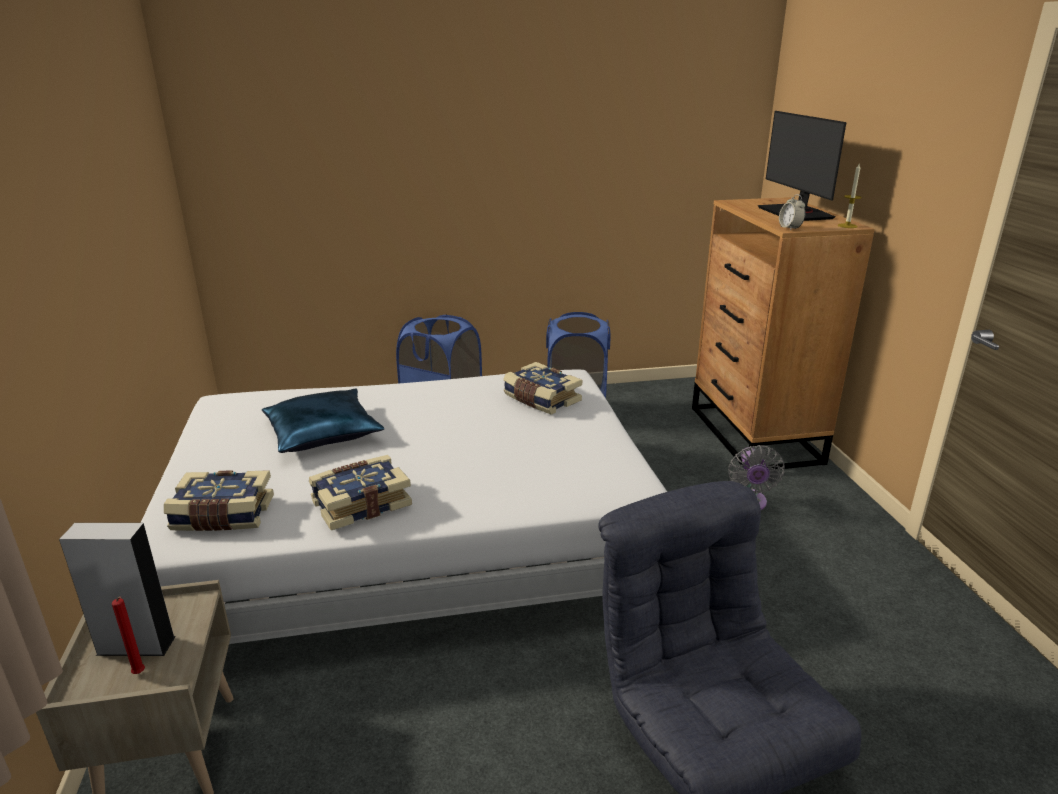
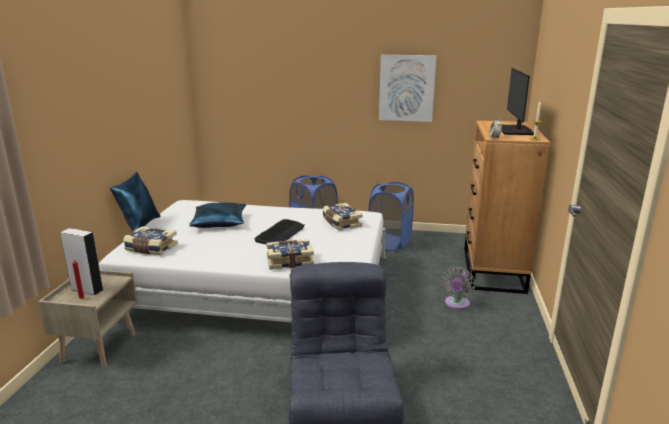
camera: 20 degrees right, 5 degrees down
(160, 468) = (139, 226): none -> blue pillow
(361, 503) = (212, 253): book -> book (289, 261)
(456, 437) = (280, 233): none -> keyboard
(581, 152) = (406, 88): none -> picture

